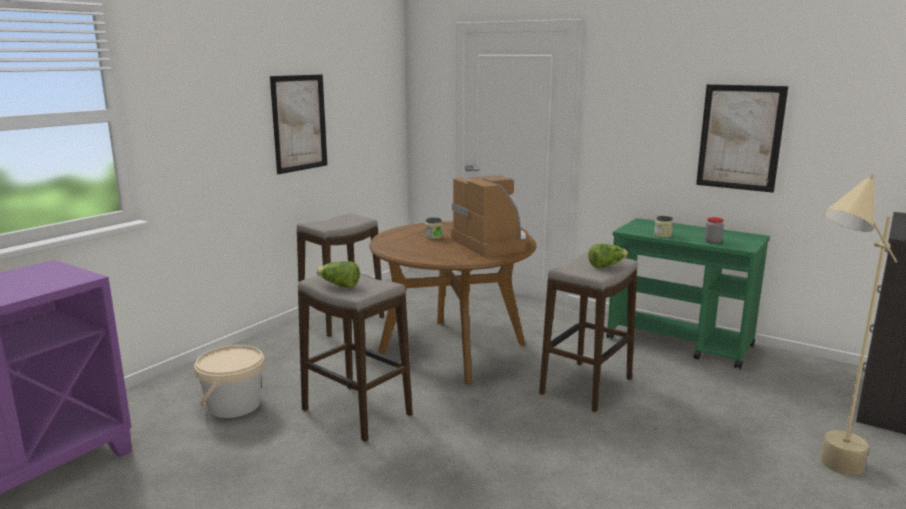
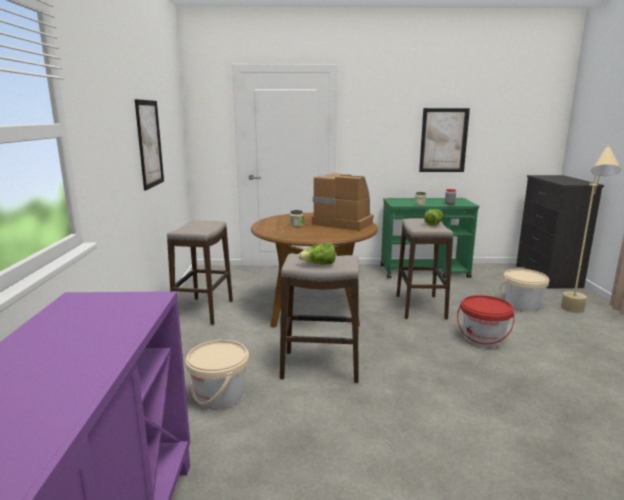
camera: 35 degrees left, 0 degrees up
(600, 452) = (483, 339): none -> red bucket
(753, 431) = (522, 305): none -> beige bucket

